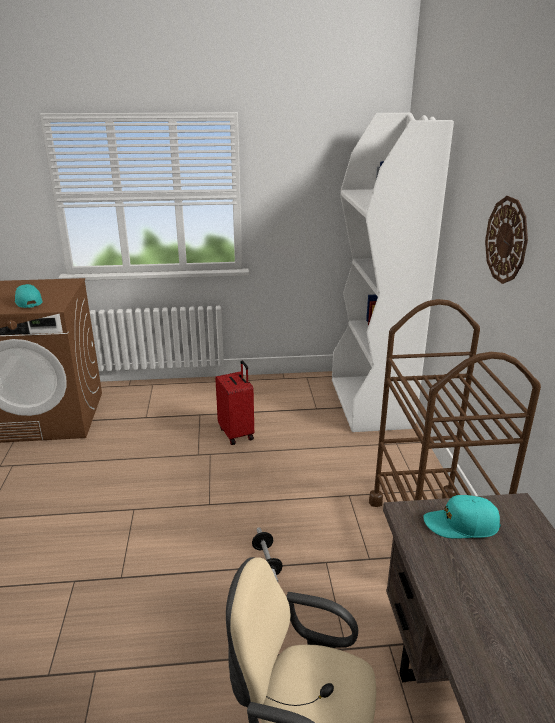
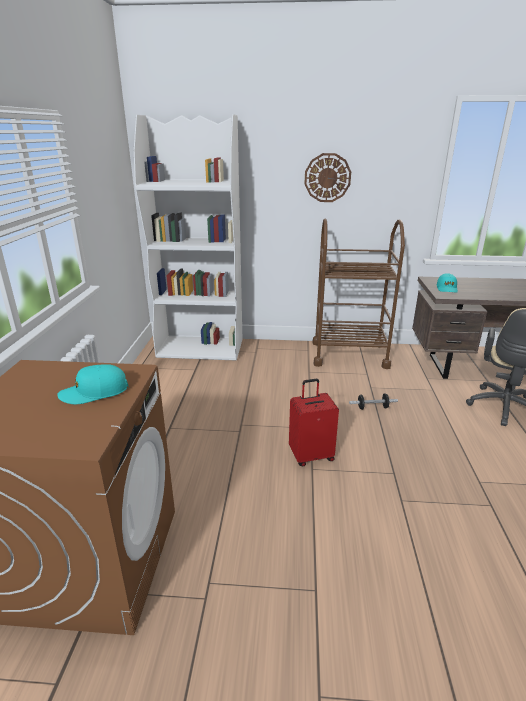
camera: 80 degrees left, 0 degrees up
(237, 433) = (214, 409): red suitcase -> red suitcase (311, 455)

